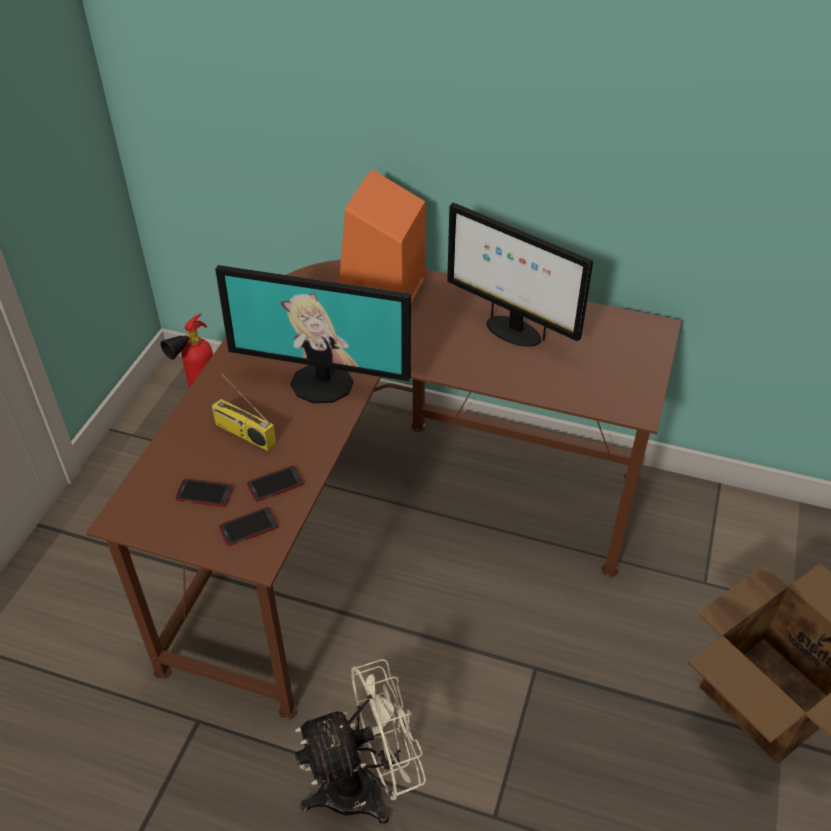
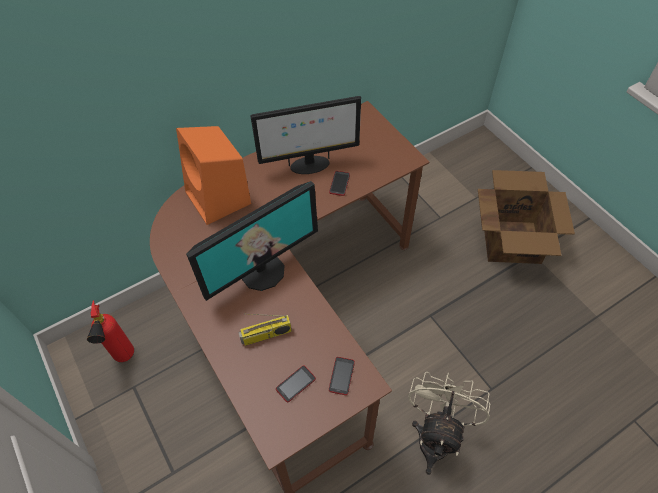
camera: 50 degrees left, 10 degrees up
(275, 484) = (321, 343): phone -> phone (339, 183)

